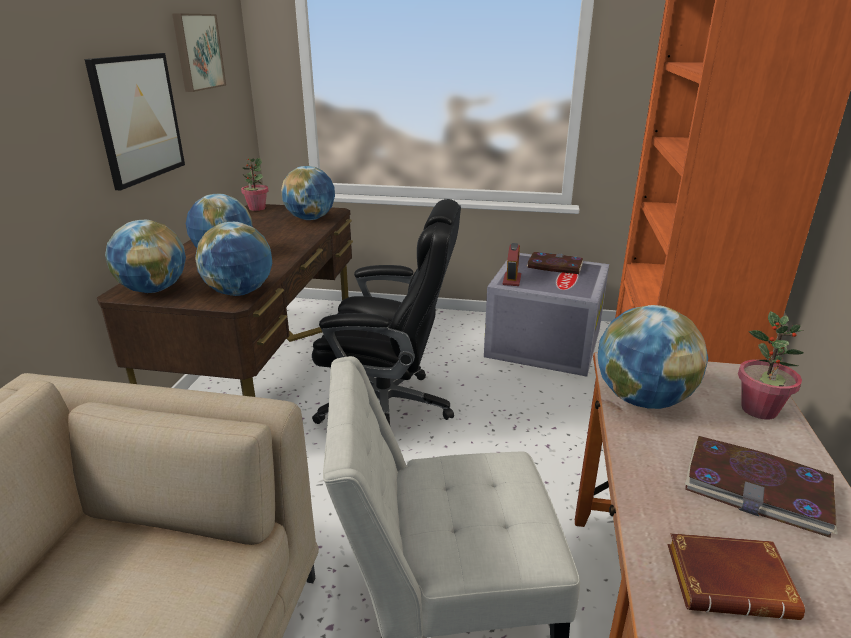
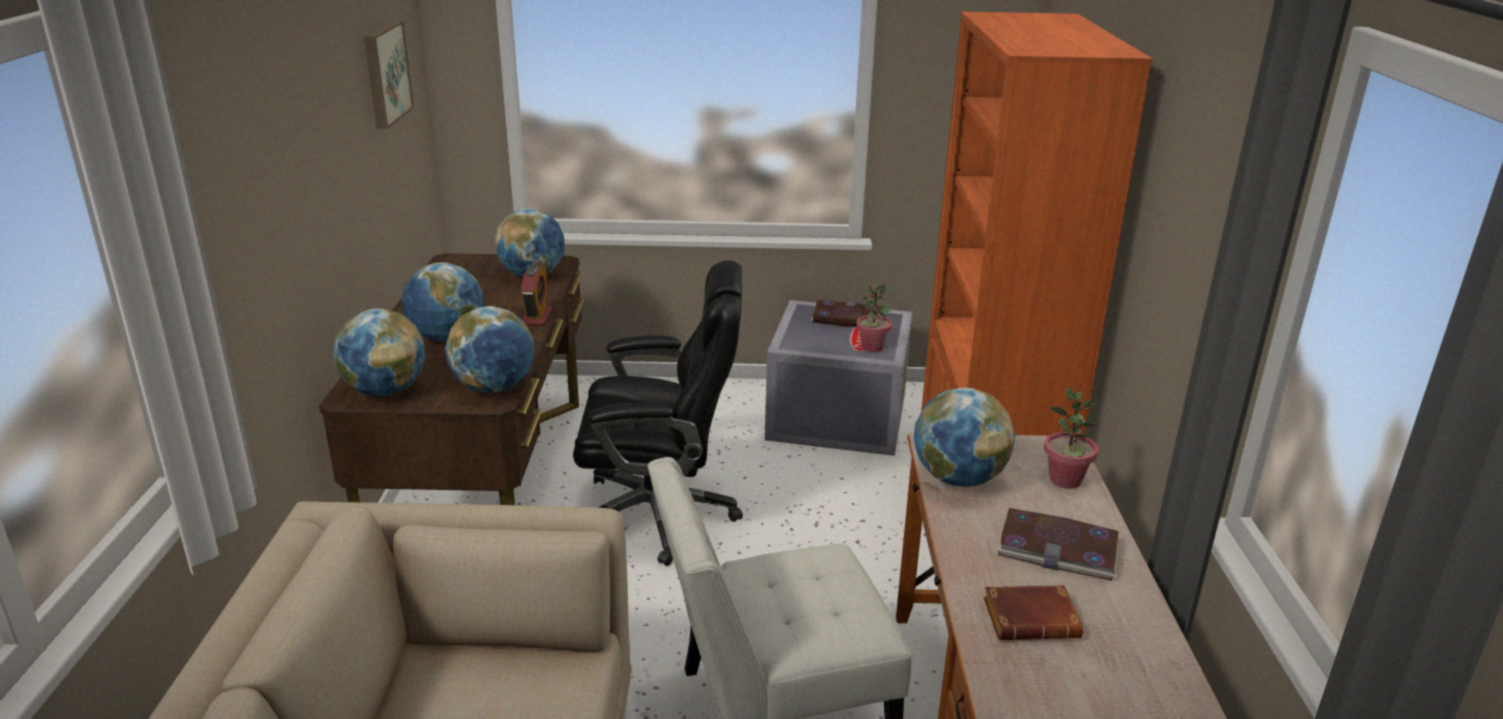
camera: 10 degrees left, 0 degrees up
(138, 118) = (341, 178): picture -> none
(257, 208) = (451, 261): potted plant -> potted plant (872, 347)
(511, 280) = (796, 341): alarm clock -> alarm clock (536, 317)

